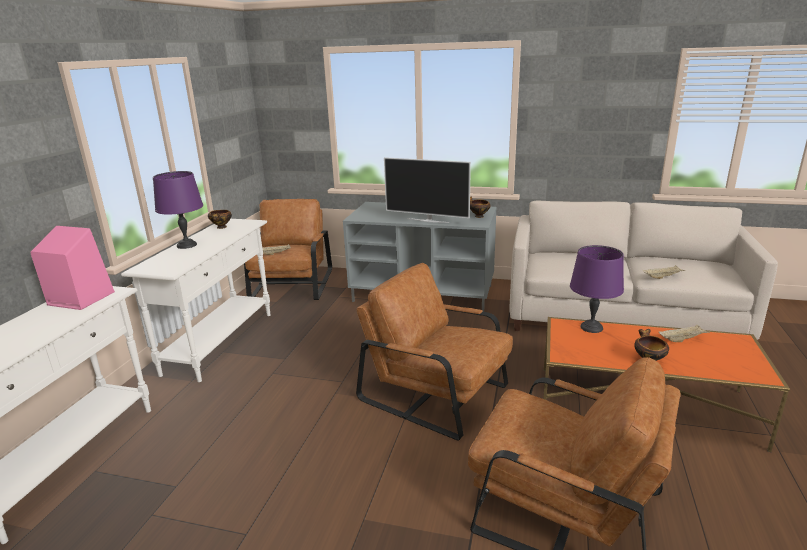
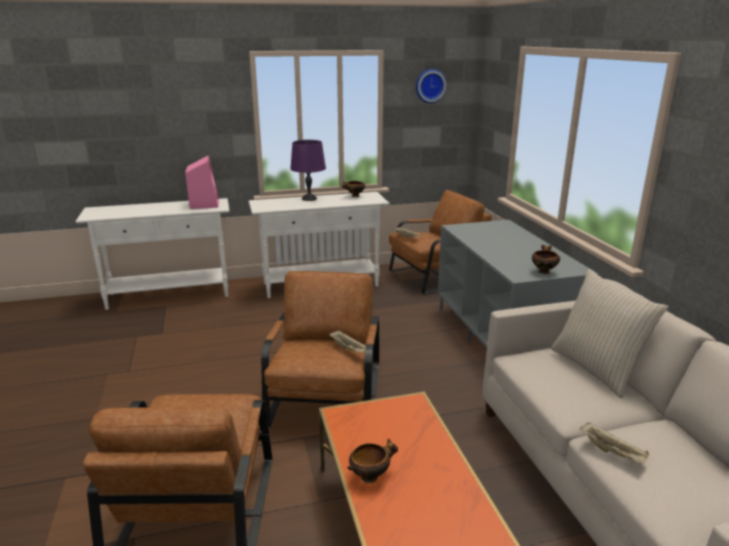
camera: 60 degrees right, 0 degrees up
(225, 94) = (430, 86): none -> wall clock
(428, 220) = (492, 253): television -> none
(573, 254) = (596, 369): none -> beige pillow
(592, 328) = (422, 424): purple table lamp -> none
(682, 339) = (454, 502): beige tray -> beige tray (348, 349)

